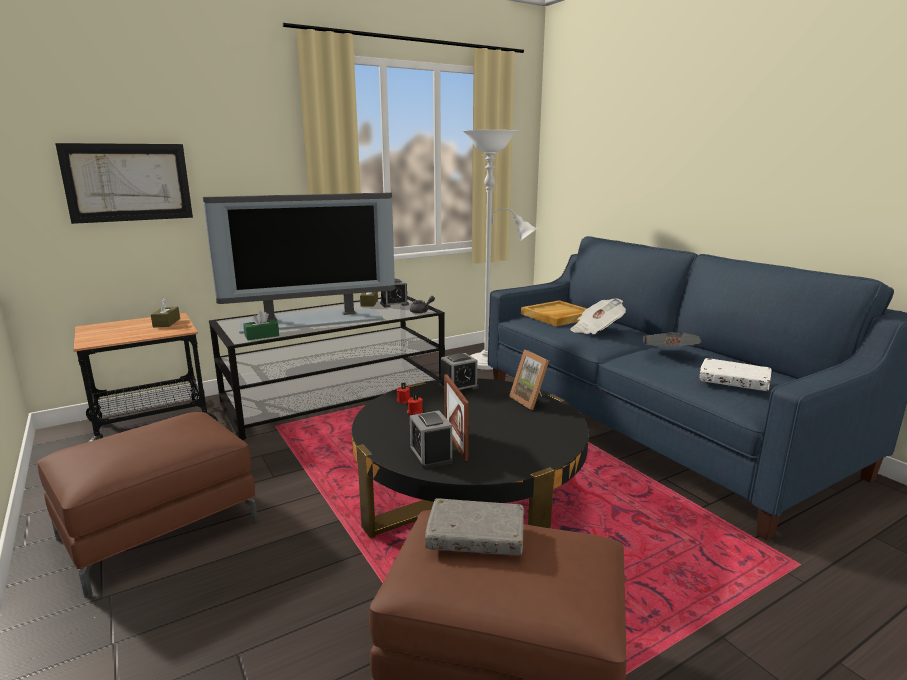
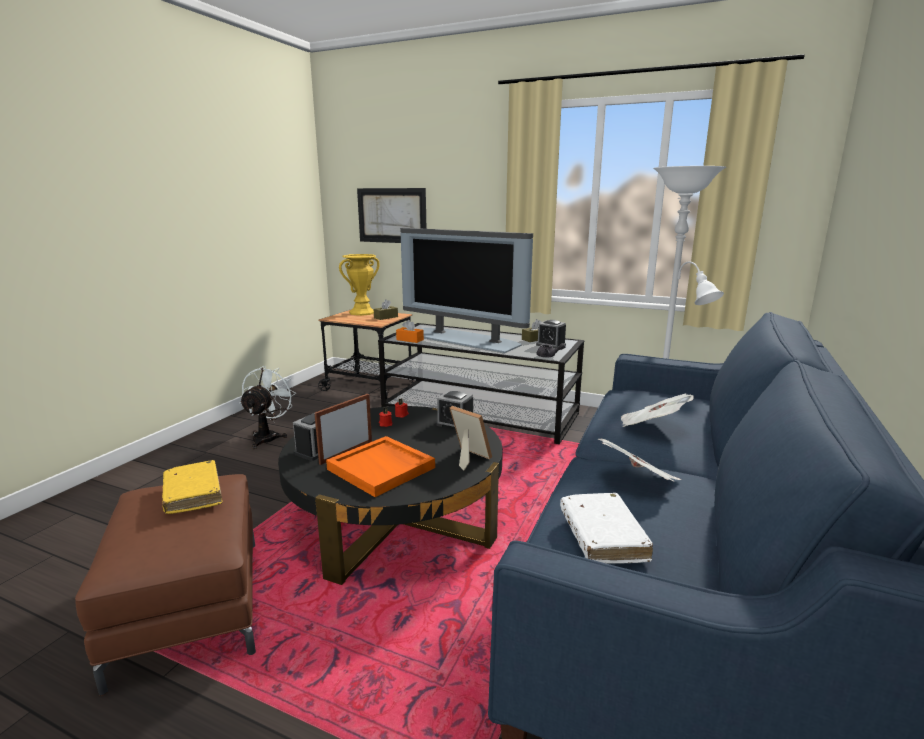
camera: 55 degrees right, 0 degrees up
(111, 326) = (362, 312): none -> yellow vase
(159, 529) = (268, 437): brown ottoman -> white fan
(262, 336) = (410, 340): green tissue box -> orange tissue box
(475, 537) = (193, 494): grey book -> yellow book
(511, 435) = (382, 468): none -> orange tray
(531, 400) = (467, 458): picture frame -> picture frame turned 105 degrees clockwise
(557, 316) = (659, 401): beige tray -> none

